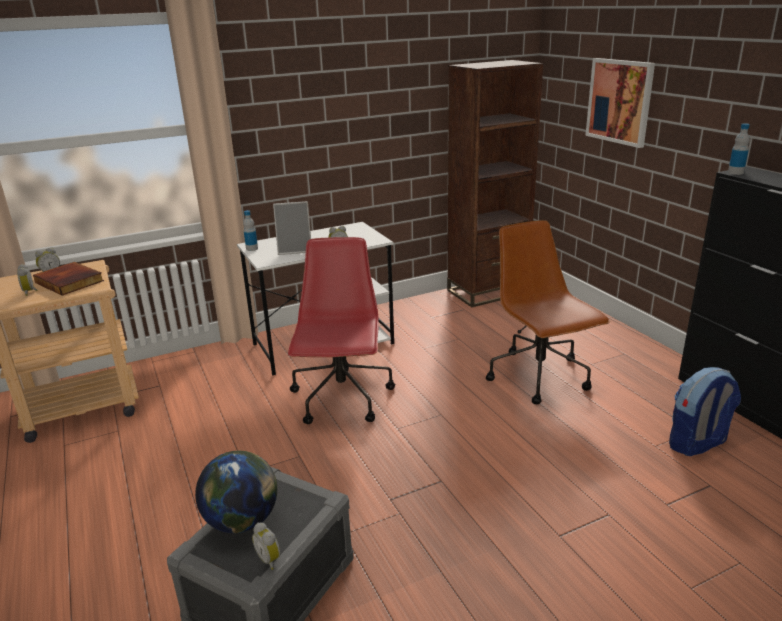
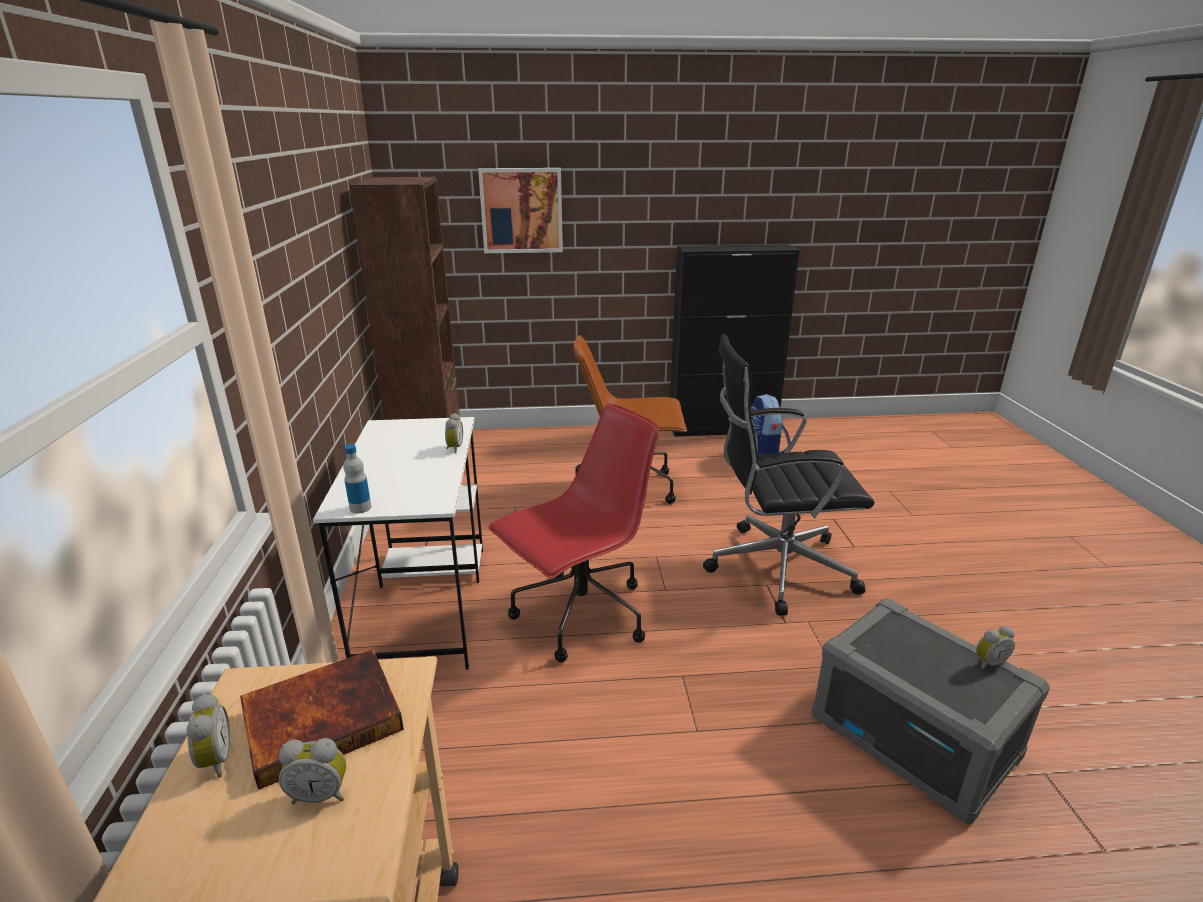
camera: 70 degrees left, 0 degrees up
(242, 521) = (928, 675): globe -> none
(295, 250) = (416, 476): picture frame -> none
(342, 399) = (579, 616): red office chair -> red office chair turned 120 degrees clockwise
(473, 482) = (775, 567): none -> black office chair
(735, 172) = (692, 249): bottle -> none

